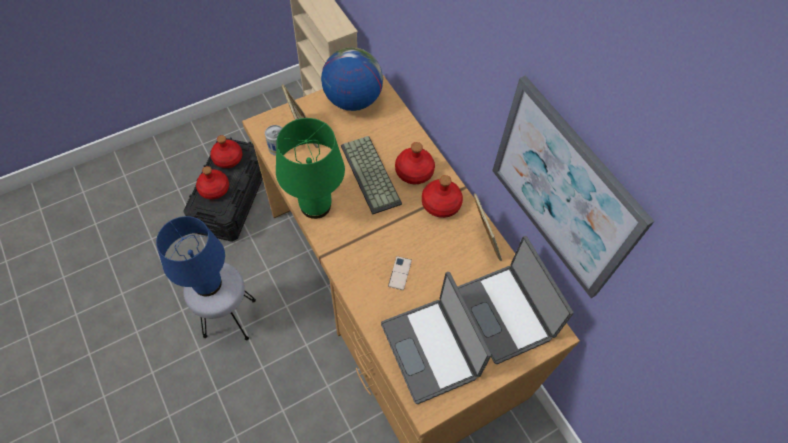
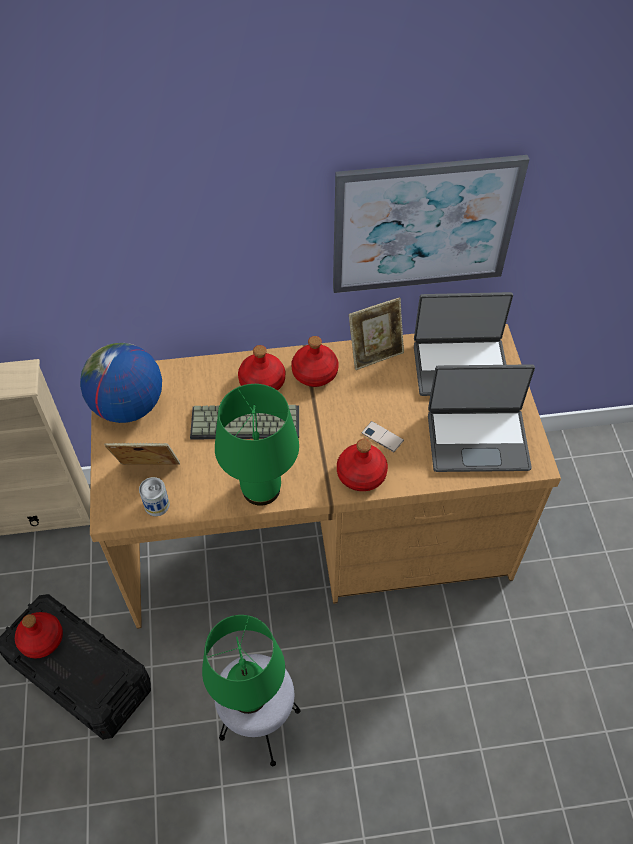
camera: 65 degrees left, 5 degrees down
(208, 283) = (248, 694): blue table lamp -> green table lamp
(214, 189) = (82, 670): red bottle -> red bottle (361, 474)
(483, 241) = (375, 354): picture frame -> picture frame turned 150 degrees clockwise

